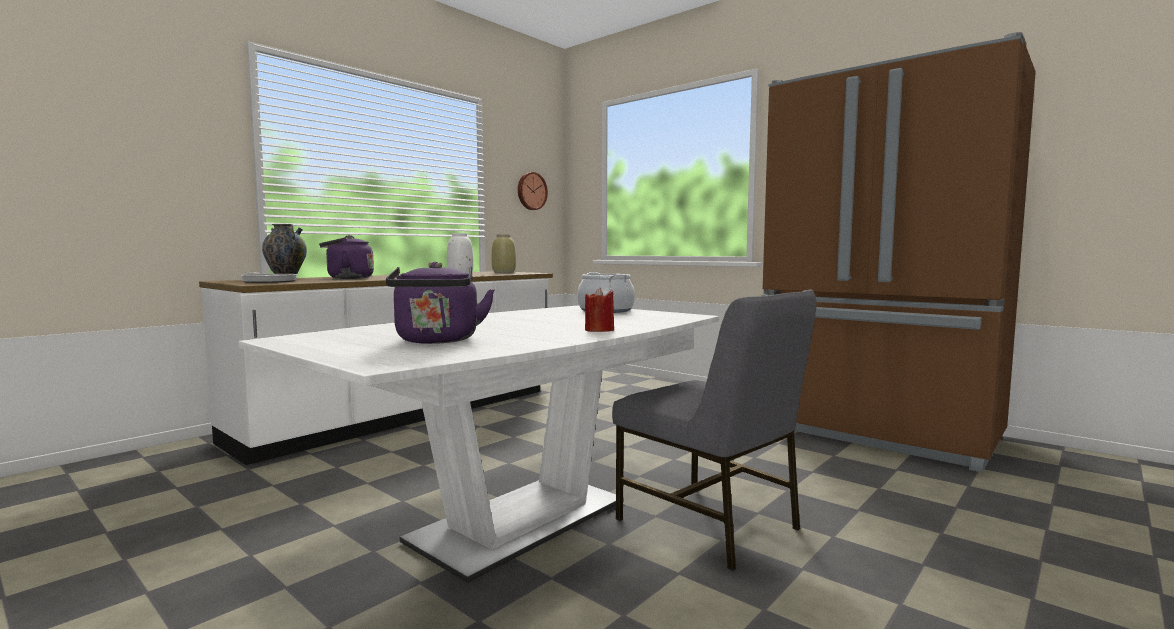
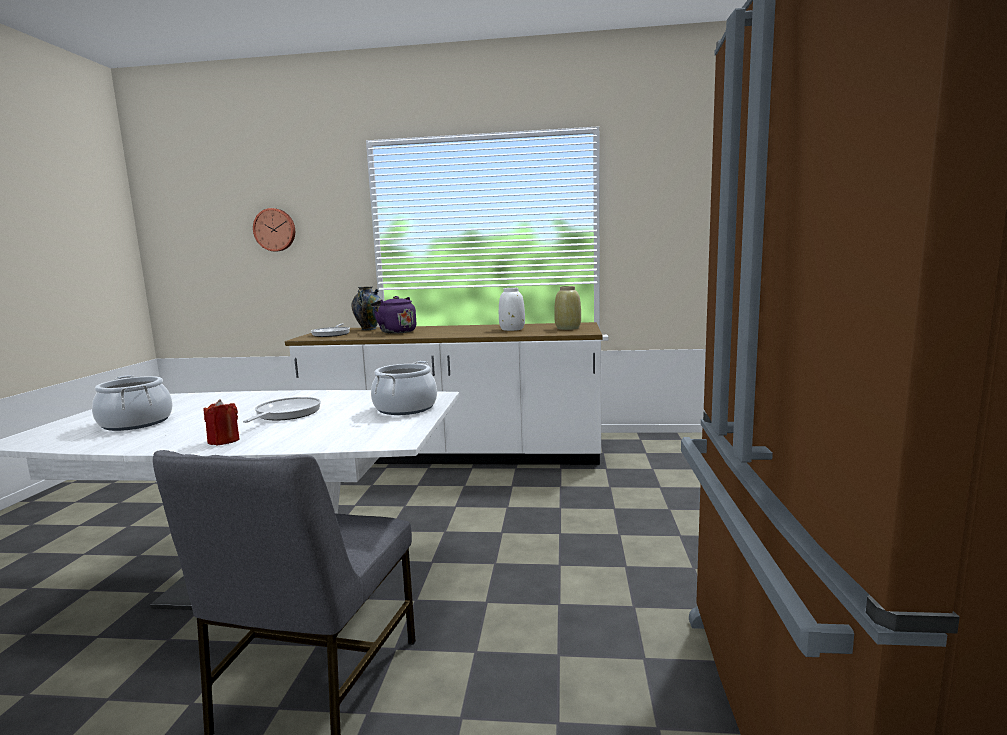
camera: 55 degrees right, 5 degrees up
(437, 341) = (135, 423): purple kettle -> cooking pot
(531, 191) = (674, 223): wall clock -> wall clock (275, 230)
(543, 321) = (286, 414): none -> frying pan

